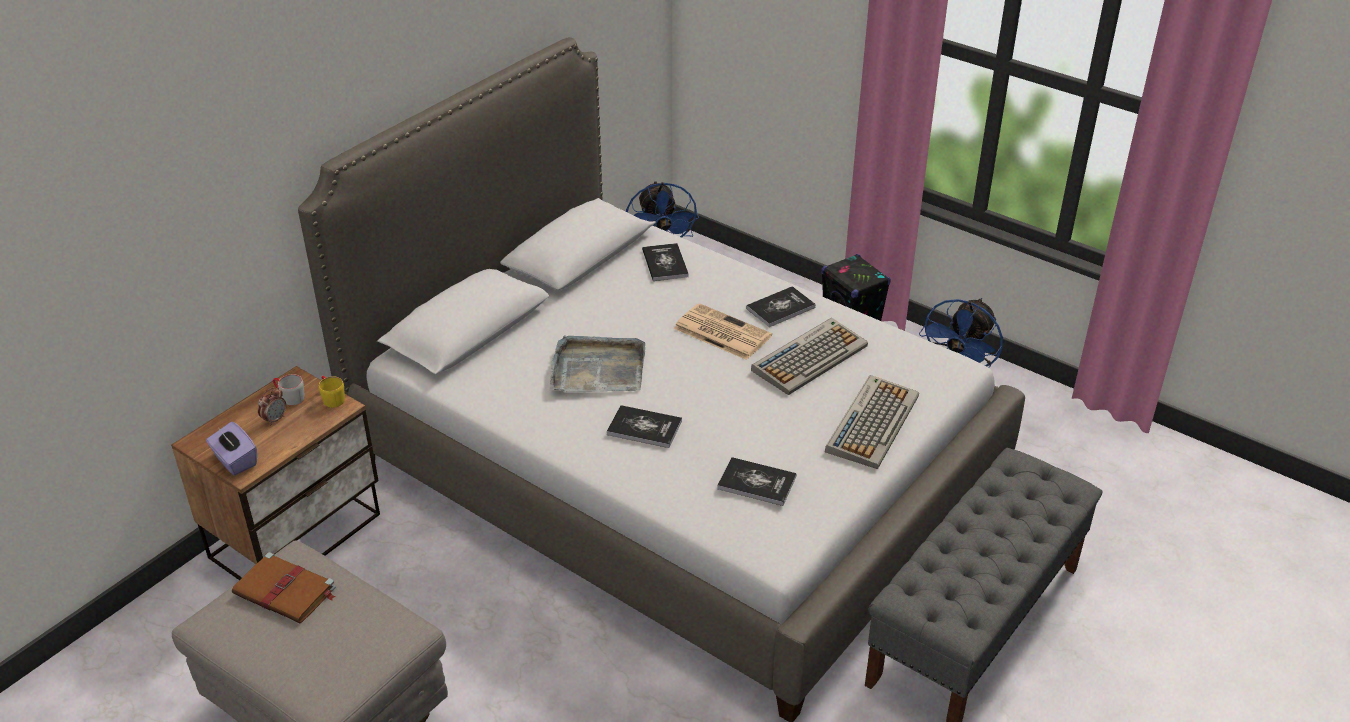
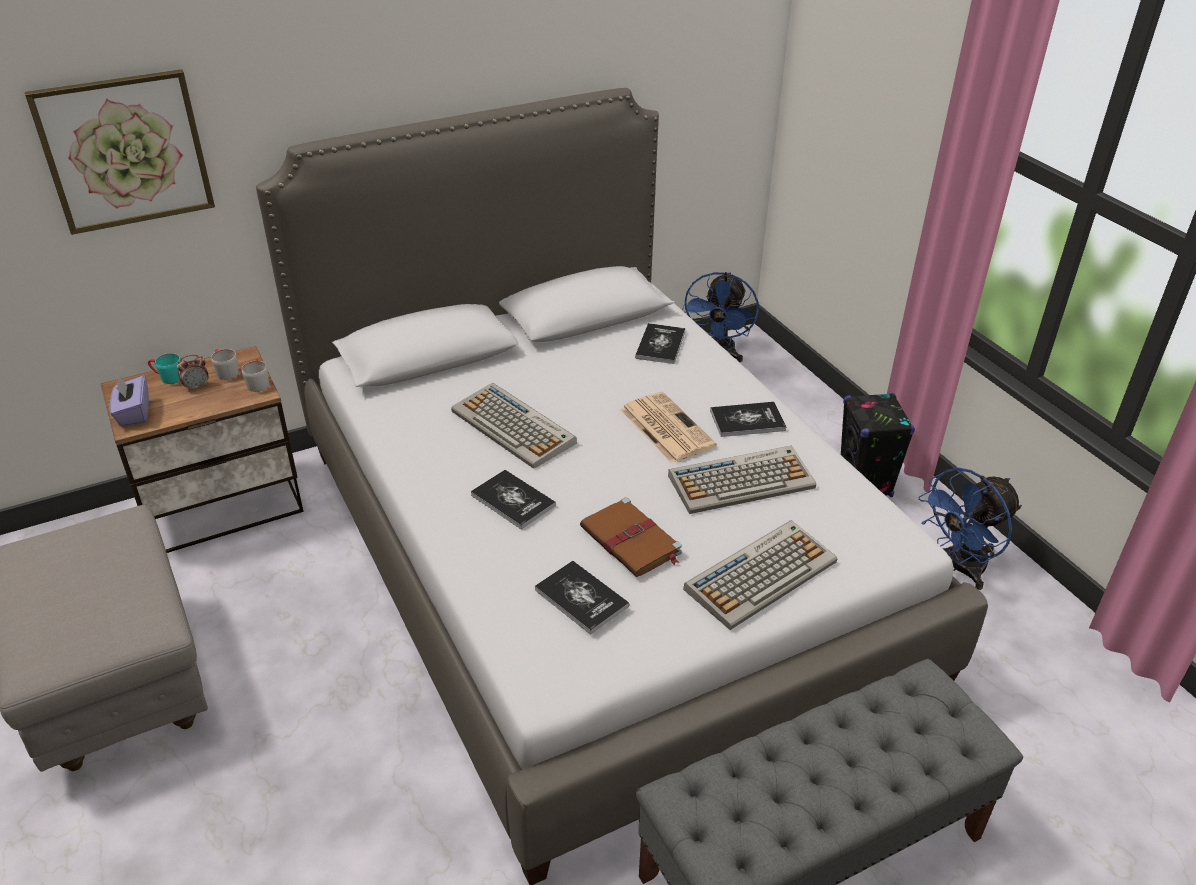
camera: 25 degrees right, 0 degrees up
(184, 207) = (125, 151): none -> picture
(236, 419) = (167, 377): none -> turquoise mug
(286, 591) = (88, 550): brown book -> brown book (631, 541)
(331, 398) = (258, 382): yellow mug -> grey mug
(597, 369) = (514, 427): grey tray -> keyboard

